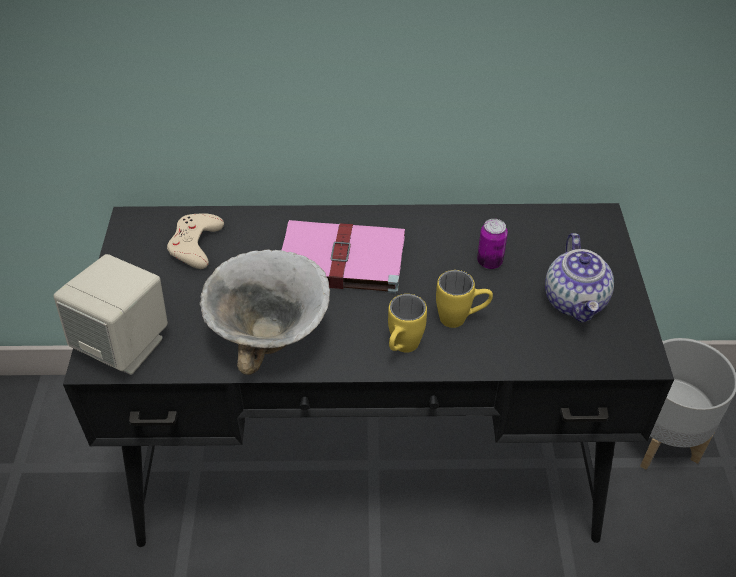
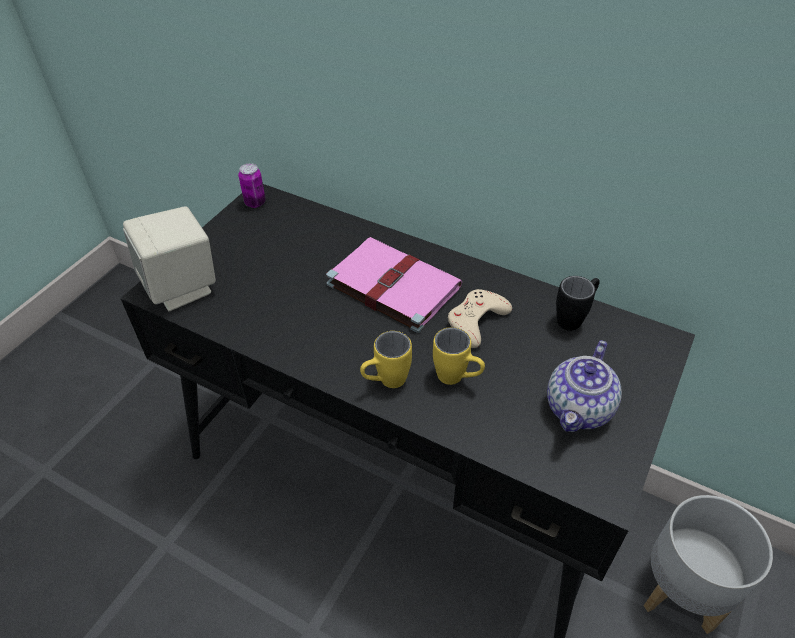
camera: 30 degrees right, 0 degrees up
(195, 245) = (290, 231): beige game controller -> beige game controller (476, 321)
(271, 338) = (289, 327): bowl -> none
(489, 262) = (522, 339): can -> can (255, 202)
(518, 226) = (574, 318): none -> black mug

